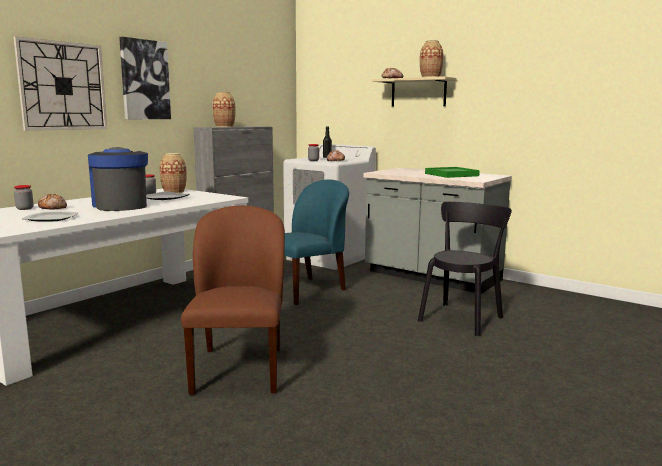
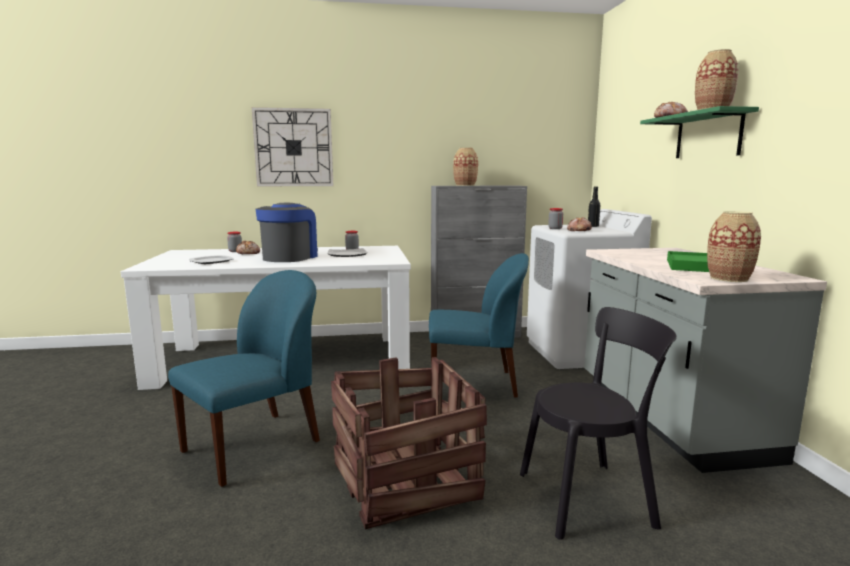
camera: 45 degrees right, 0 degrees up
(144, 80) = (378, 138): picture -> none
(174, 192) = (378, 250): vase -> vase (729, 278)
(239, 369) = (254, 445): brown chair -> blue chair
(373, 345) = (405, 481): none -> crate
(418, 92) = (708, 136): beige shelf -> green shelf

